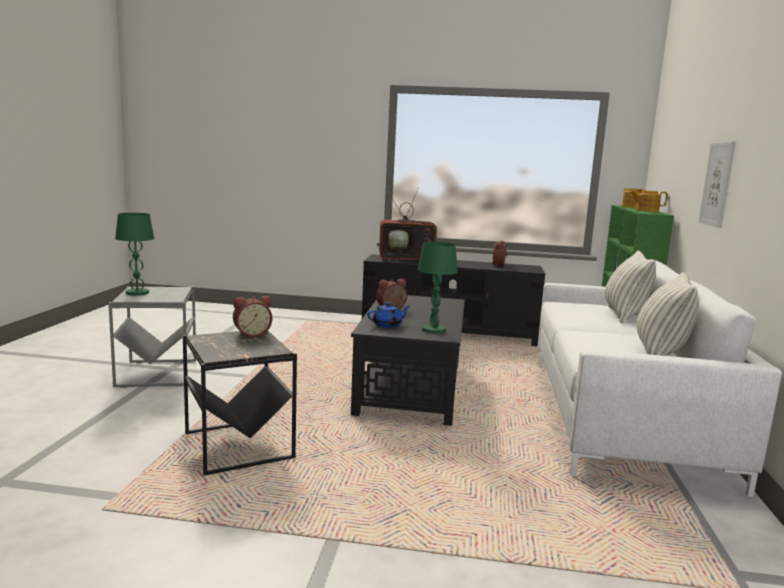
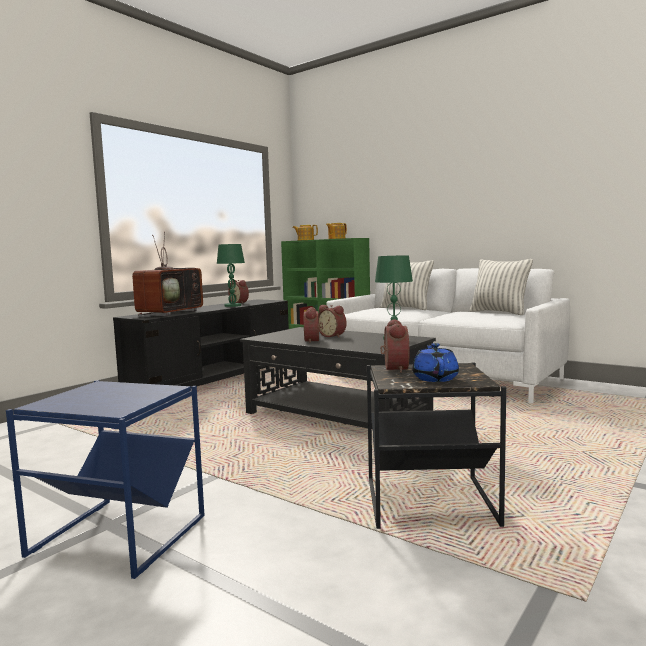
camera: 60 degrees left, 5 degrees down
(137, 293) = (83, 404): green table lamp -> green table lamp (232, 305)
(158, 373) = (118, 535): grey side table -> blue side table
(388, 325) = (367, 345): blue teapot -> blue teapot (435, 378)
(424, 312) = (333, 336): none -> alarm clock
(717, 184) = (433, 207): picture -> none

